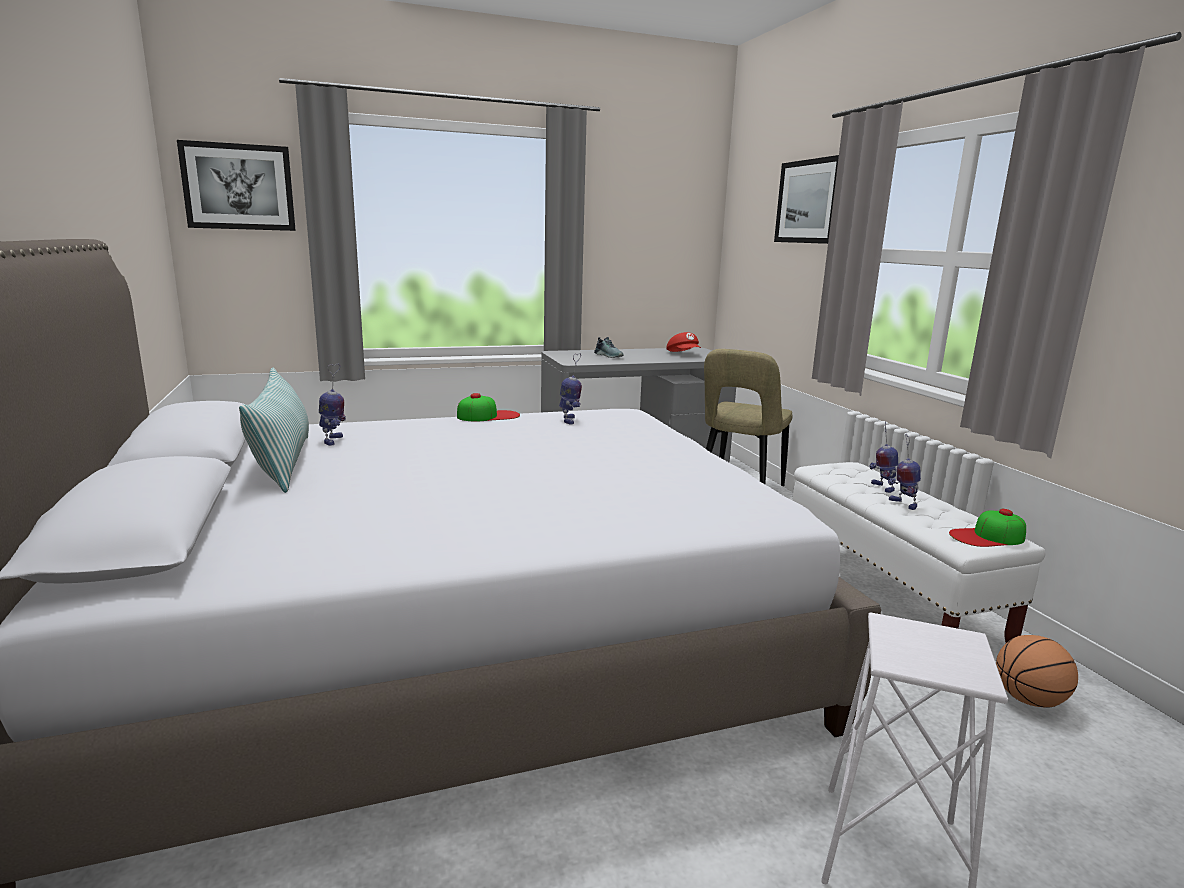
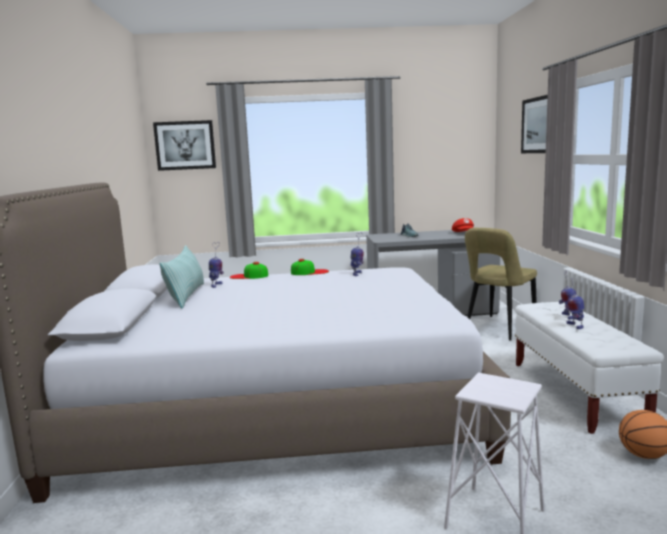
camera: 15 degrees right, 5 degrees down
(987, 537) = (620, 345): cap -> cap (249, 276)

